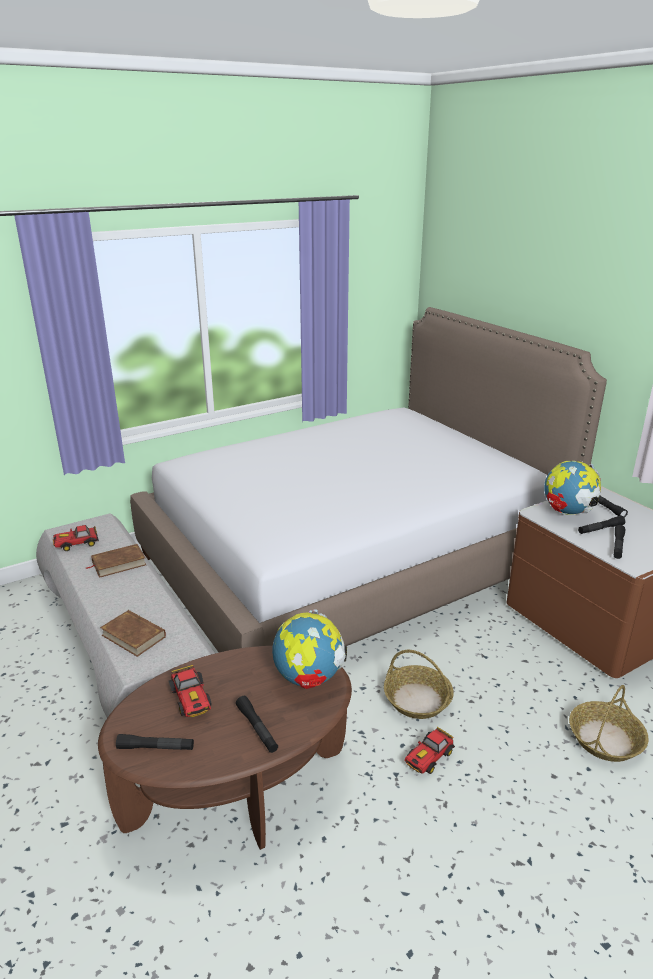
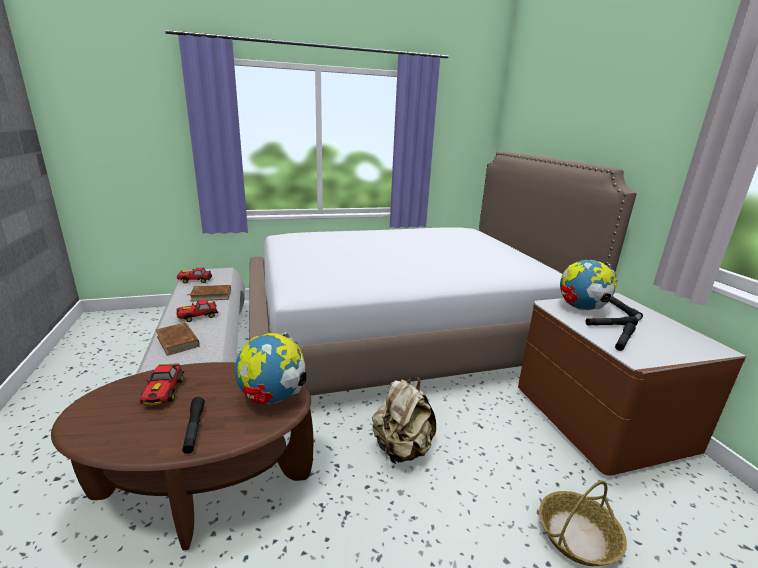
camera: 15 degrees right, 5 degrees down
(156, 748) = (99, 424): black flashlight -> none
(418, 699) = (402, 449): basket -> beige backpack
(428, 758) = (385, 506): toy car -> toy car (197, 316)

